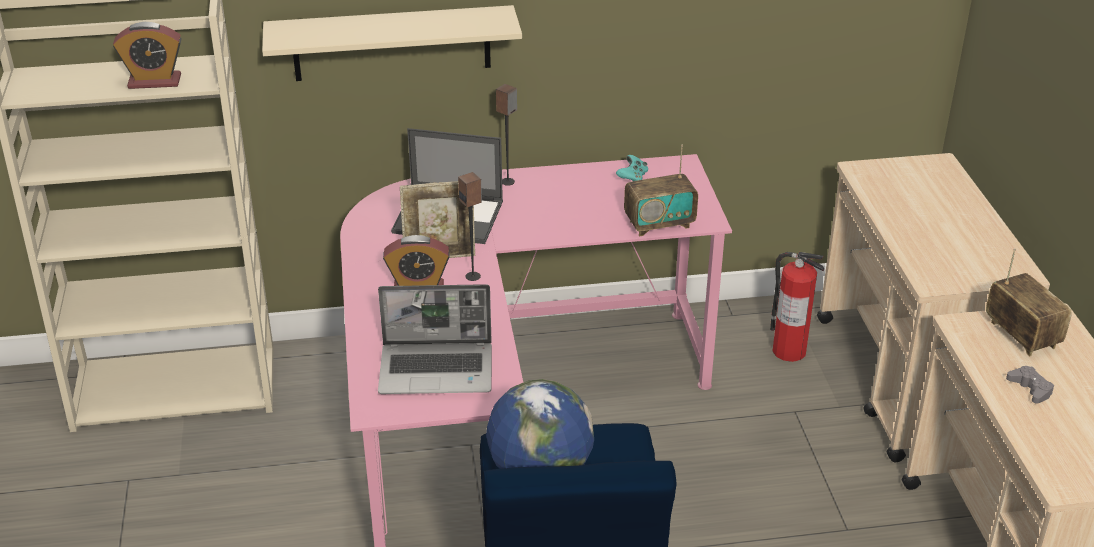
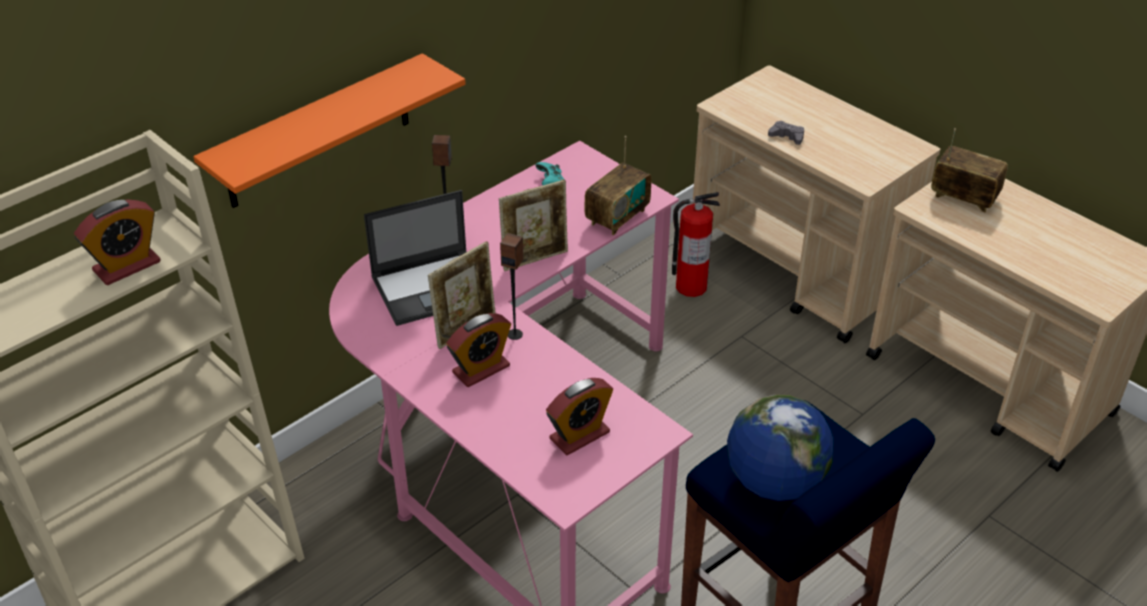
camera: 35 degrees left, 5 degrees up
(391, 43) = (318, 132): beige shelf -> orange shelf
(438, 369) = (579, 435): laptop -> alarm clock
(553, 228) = (535, 259): none -> picture frame
(1030, 389) = (1010, 238): grey game controller -> grey game controller (787, 136)

